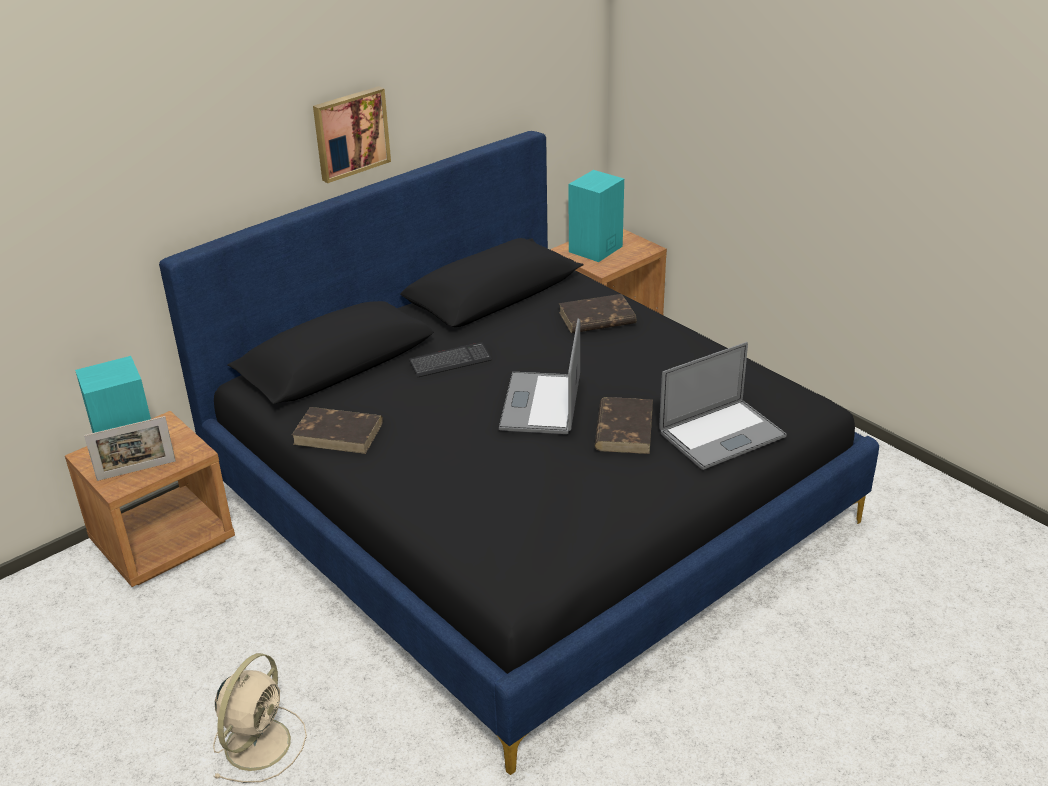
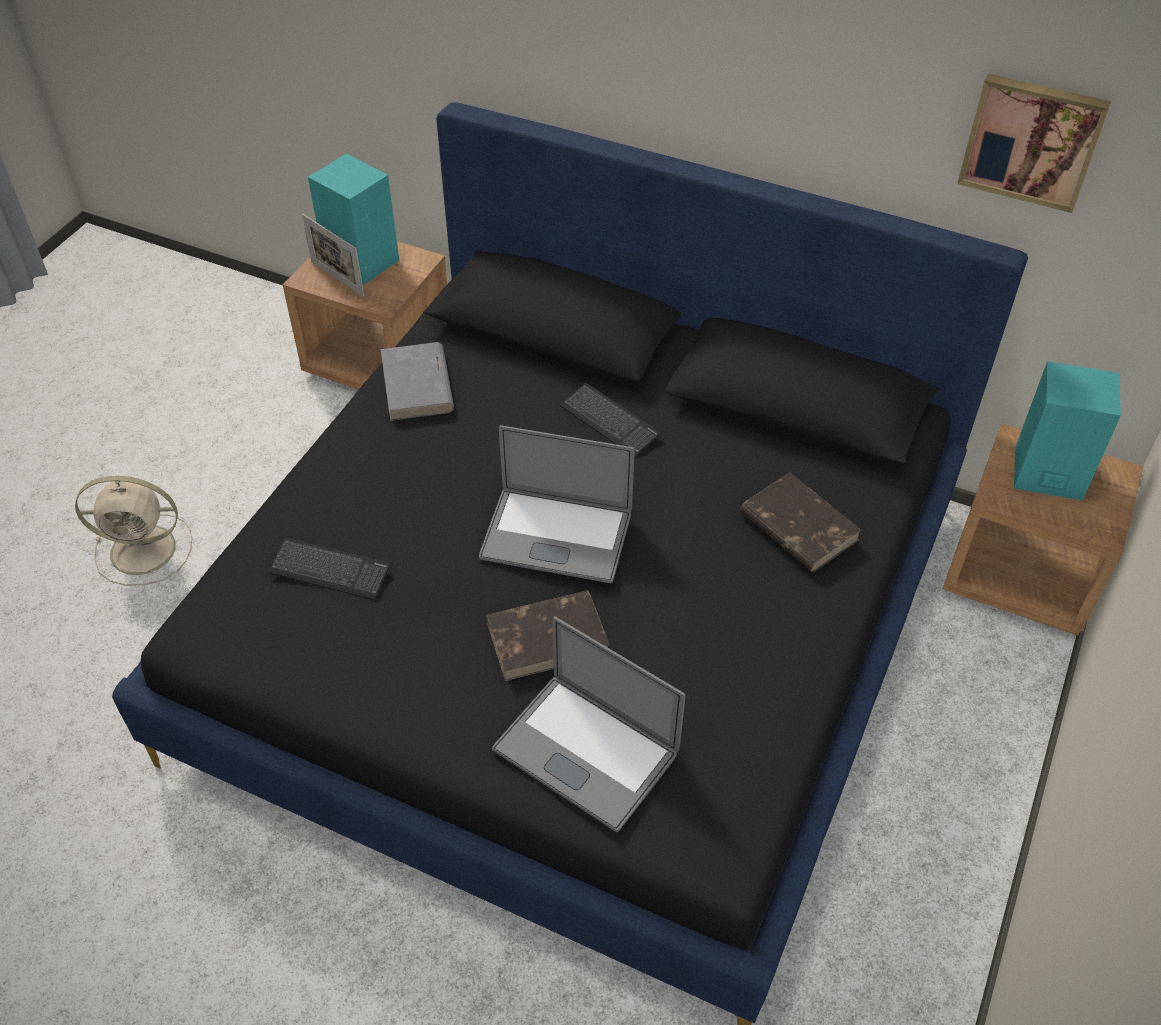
camera: 65 degrees right, 15 degrees up
(339, 433) = (417, 386): brown book -> grey book
(350, 133) = (726, 94): picture -> picture (1032, 140)
(504, 507) = (330, 570): none -> keyboard
(541, 403) = (556, 535): laptop -> laptop turned 150 degrees counterclockwise

